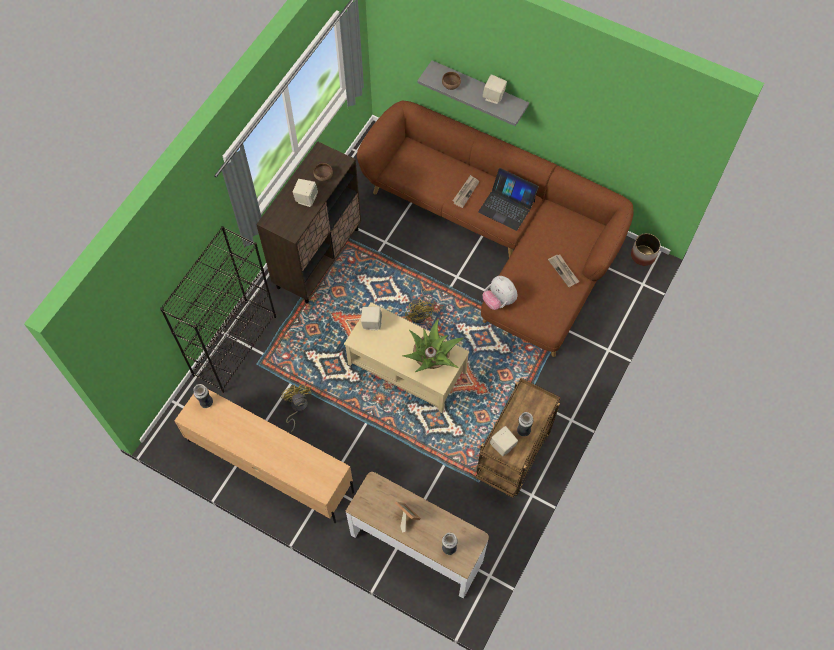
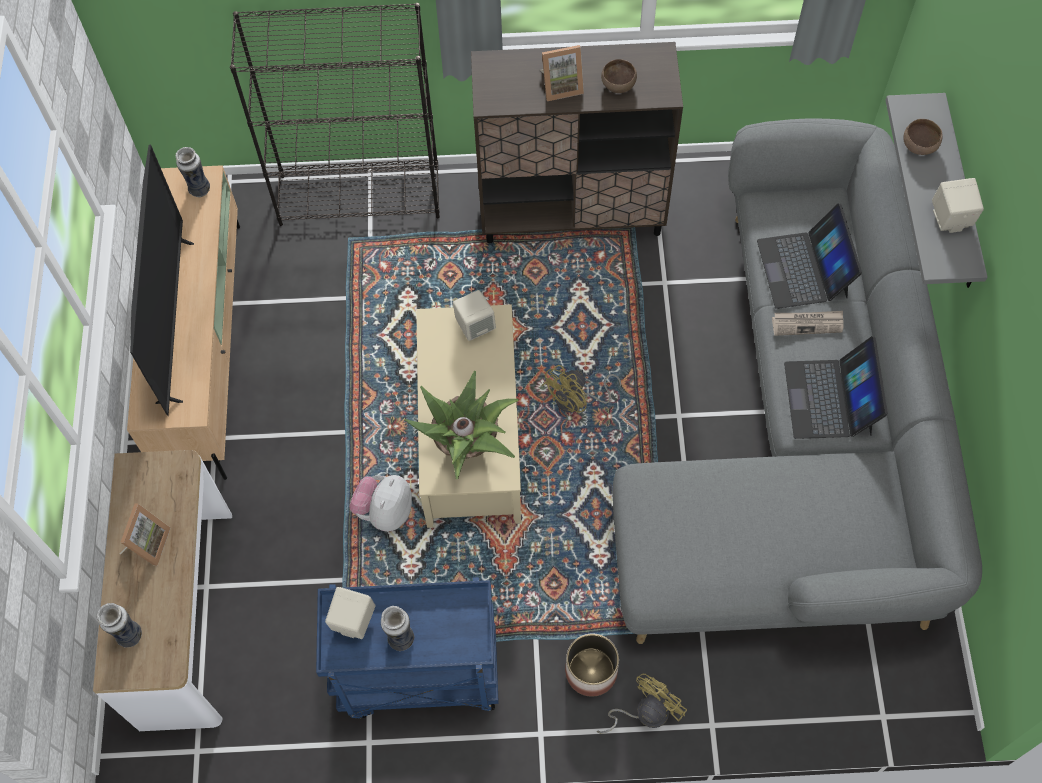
camera: 60 degrees right, 0 degrees up
(278, 452) = (175, 321): none -> television
(297, 407) = (313, 328): yellow fan -> yellow fan (644, 712)
(306, 199) = (561, 86): beige speaker -> picture frame
(437, 176) = (804, 268): none -> laptop
(499, 300) = (643, 483): plush toy -> plush toy (385, 511)
(501, 237) = (799, 440): brown sofa -> grey sofa
(513, 457) = (418, 676): brown cart -> blue cart
(564, 271) = (770, 553): newspaper -> none
(643, 255) = (941, 687): planter -> planter (591, 672)

